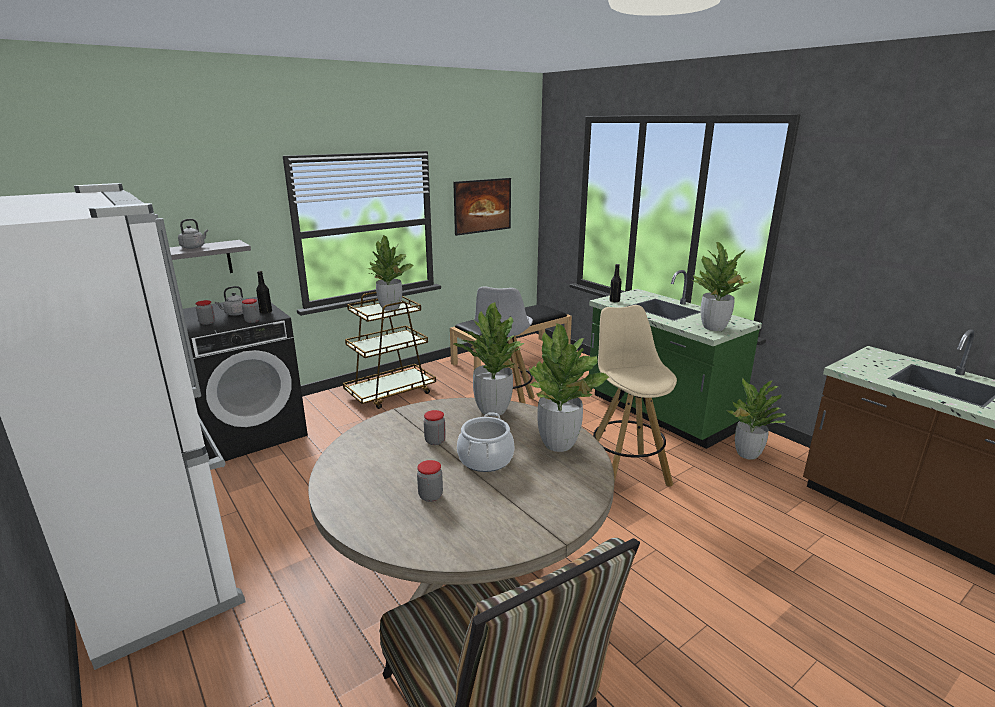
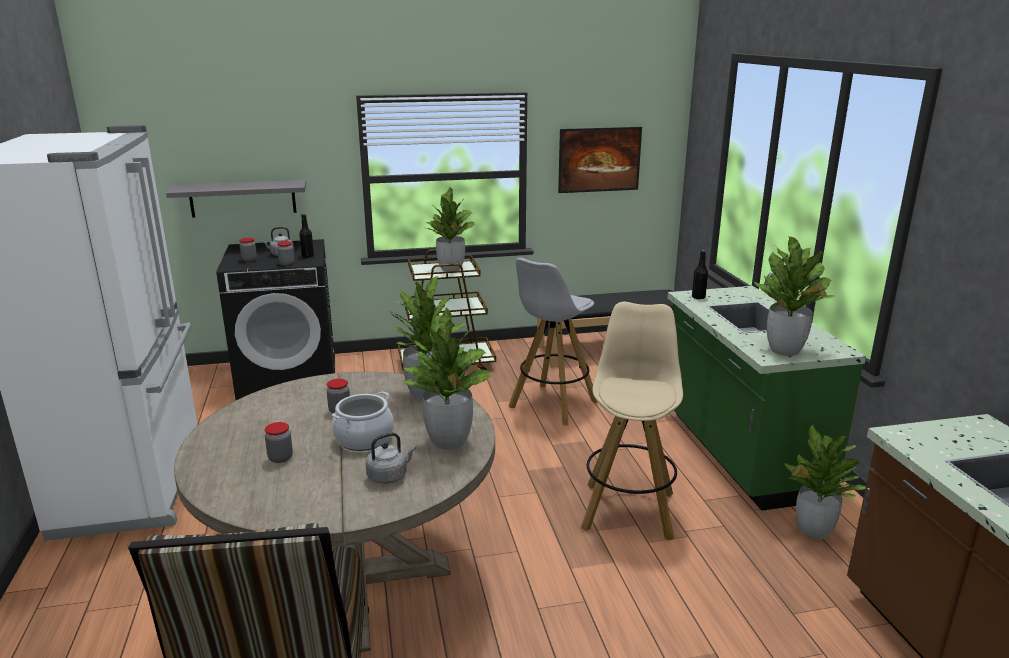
camera: 25 degrees right, 0 degrees up
(194, 247) = (256, 184): grey kettle -> grey kettle (389, 476)

